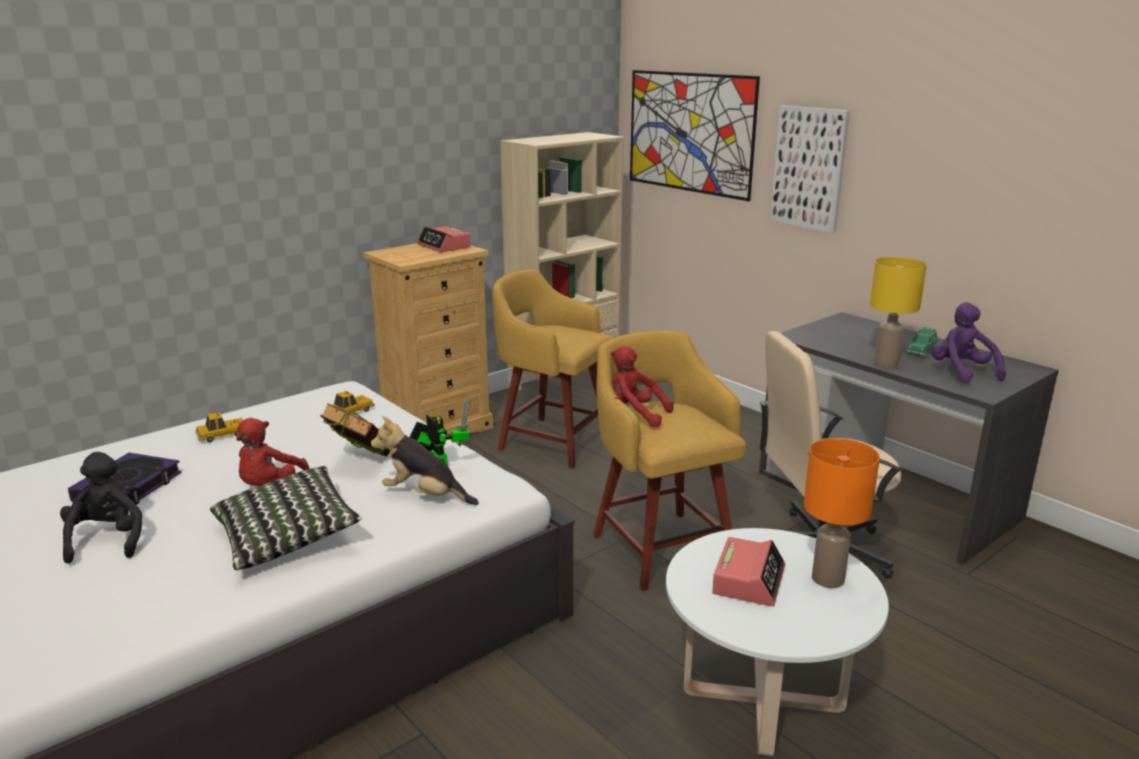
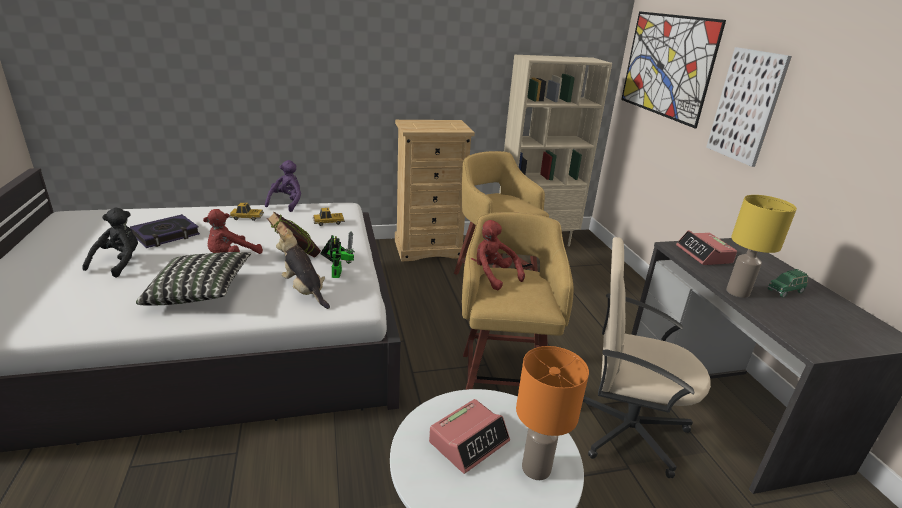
camera: 25 degrees right, 5 degrees up
(444, 246) = (450, 124): alarm clock -> alarm clock (704, 255)
(962, 372) = (810, 321): purple plush toy -> purple plush toy (287, 203)

